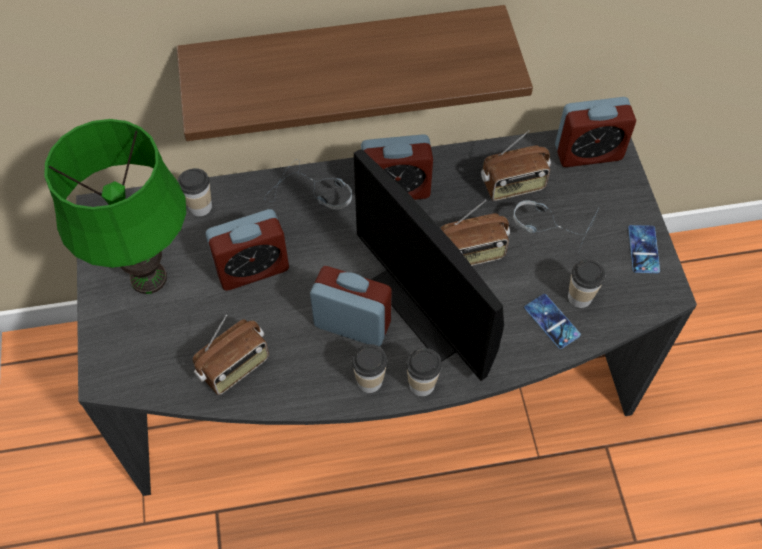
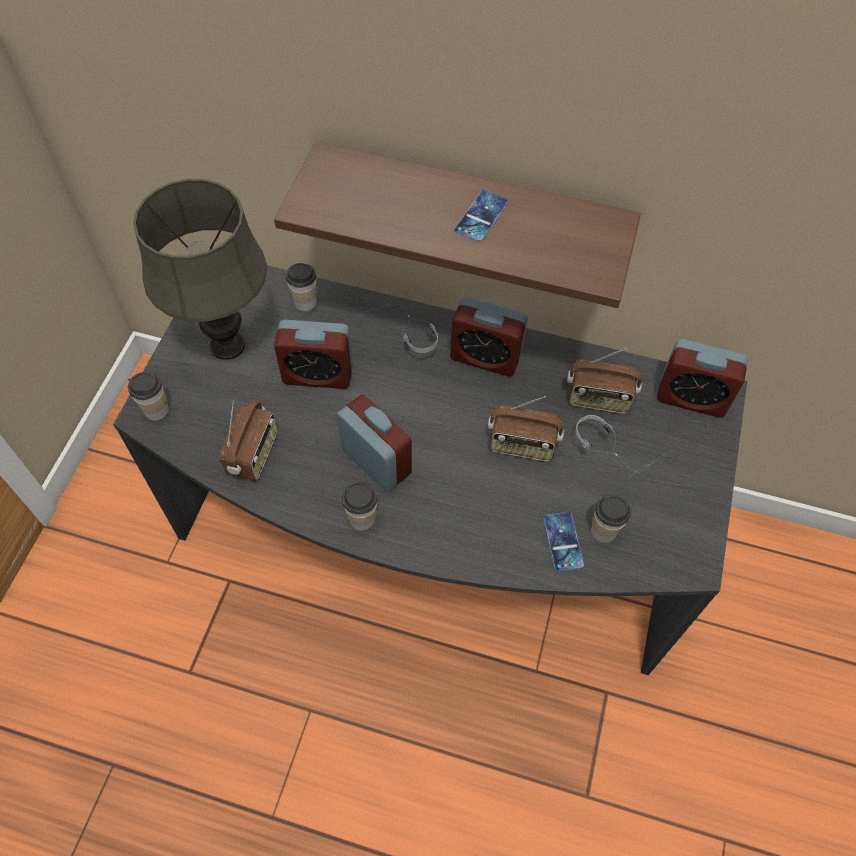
camera: 25 degrees right, 0 degrees up
(148, 277) = (228, 345): green table lamp -> grey table lamp
(235, 368) = (253, 454): radio -> radio turned 60 degrees counterclockwise
(422, 384) = (407, 544): cup -> cup (156, 410)
(425, 307) = (450, 475): monitor -> none
(643, 249) = (695, 513): phone -> phone (481, 216)

